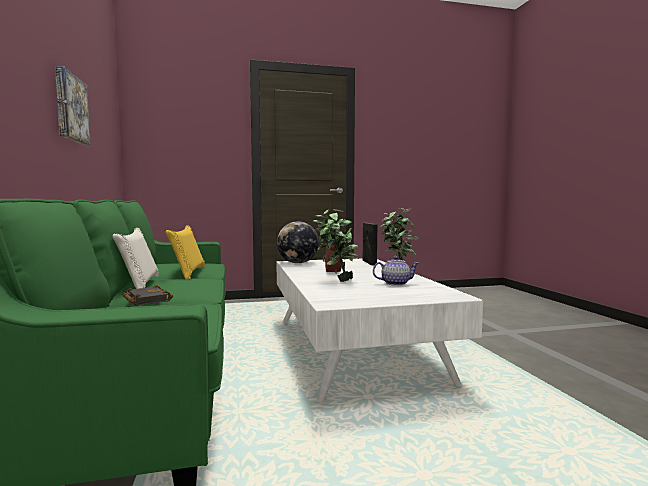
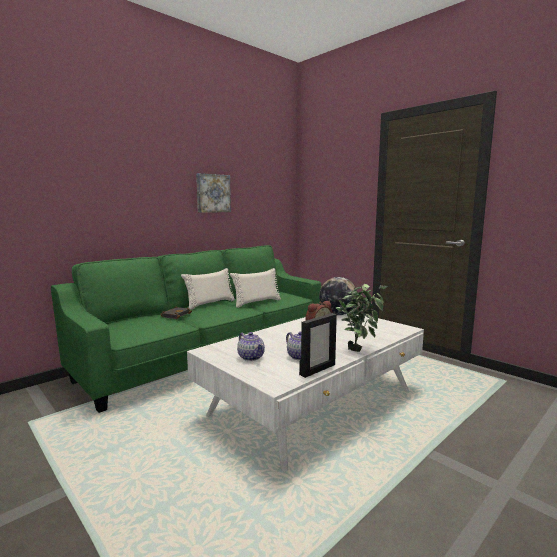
camera: 60 degrees right, 5 degrees up
(188, 273) = (256, 302): yellow pillow -> white pillow
(336, 281) = (283, 338): potted plant -> none
(368, 262) = (387, 332): picture frame -> picture frame (317, 369)
(376, 294) = (251, 357): none -> teapot

